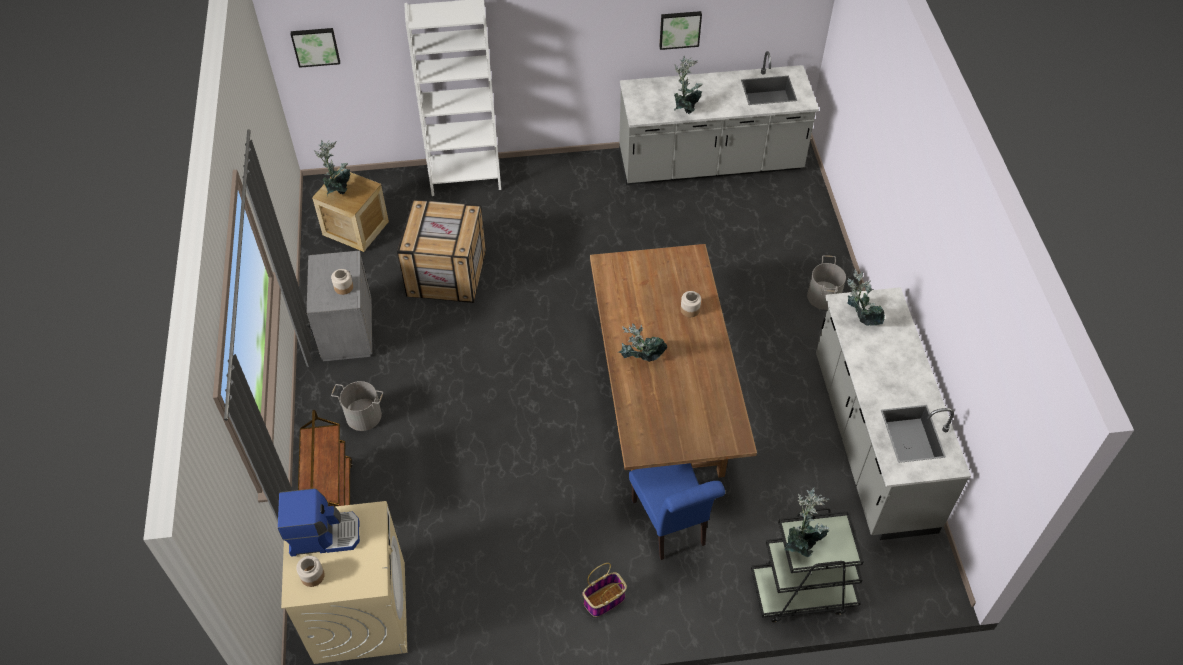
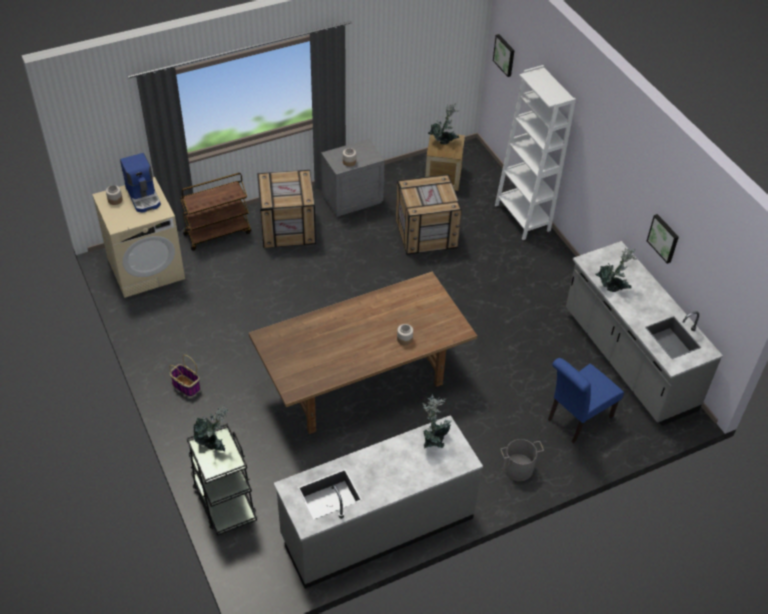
camera: 70 degrees right, 5 degrees down
(363, 415) = (288, 227): grey bucket -> crate
(640, 360) = (344, 321): potted plant -> none
(671, 526) = (255, 410): blue chair -> blue chair (576, 420)

